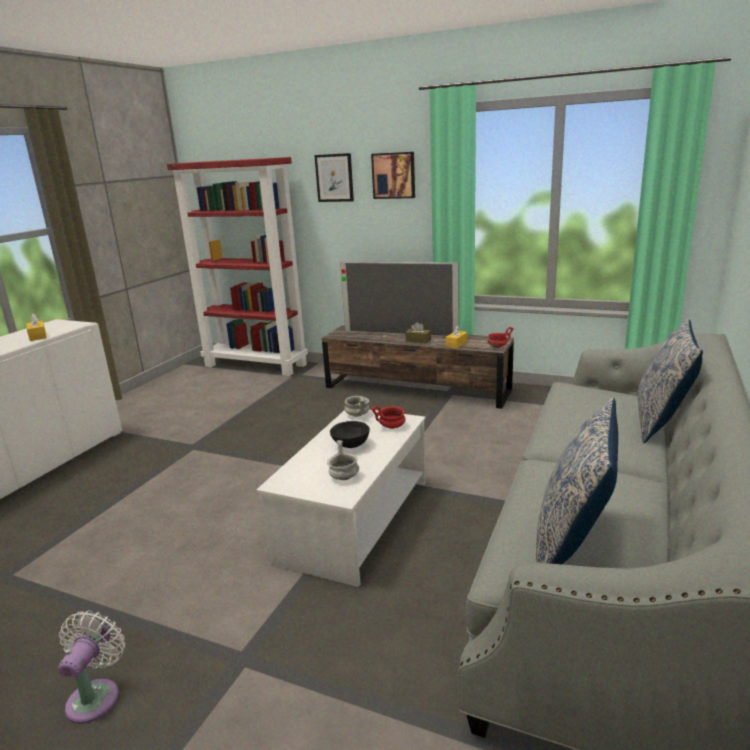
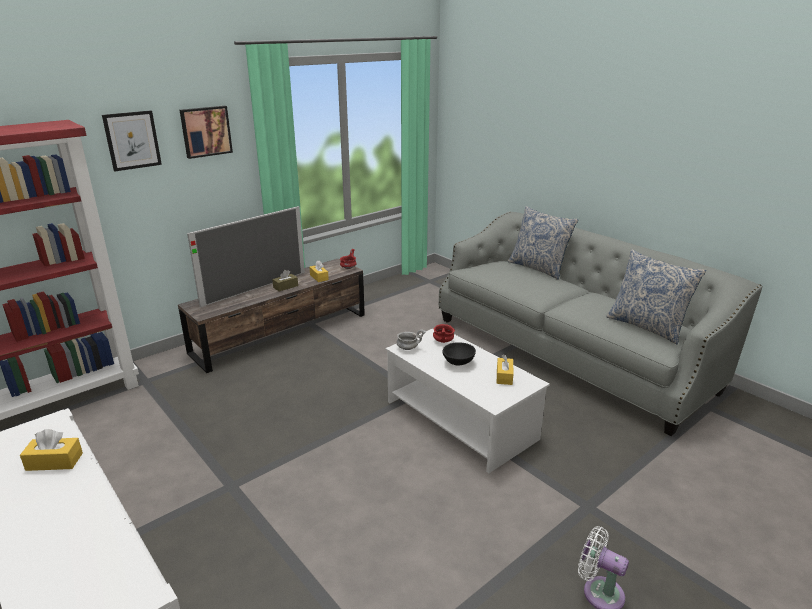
camera: 65 degrees left, 5 degrees up
(343, 476) = (504, 376): grey bowl -> yellow tissue box

